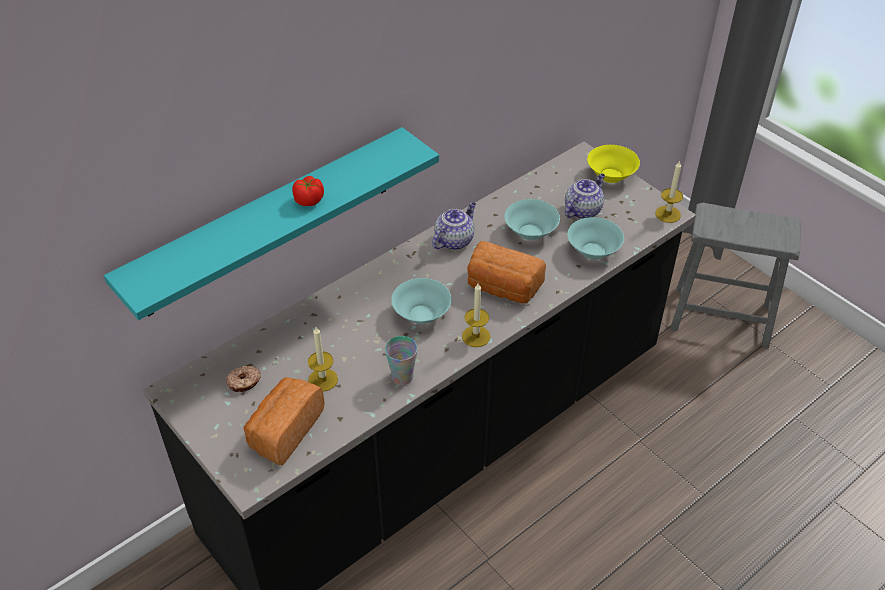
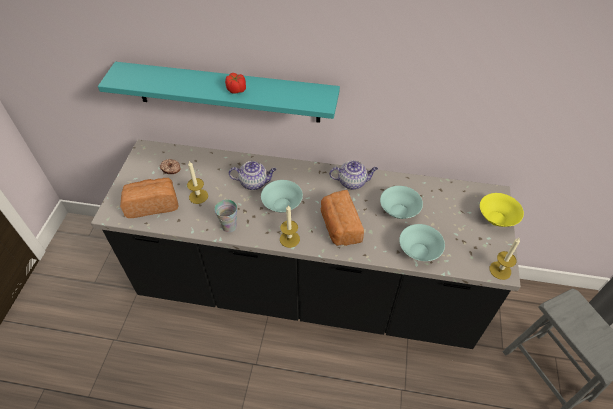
camera: 50 degrees right, 5 degrees up
(583, 210) = (448, 224): teapot -> teapot (254, 182)

